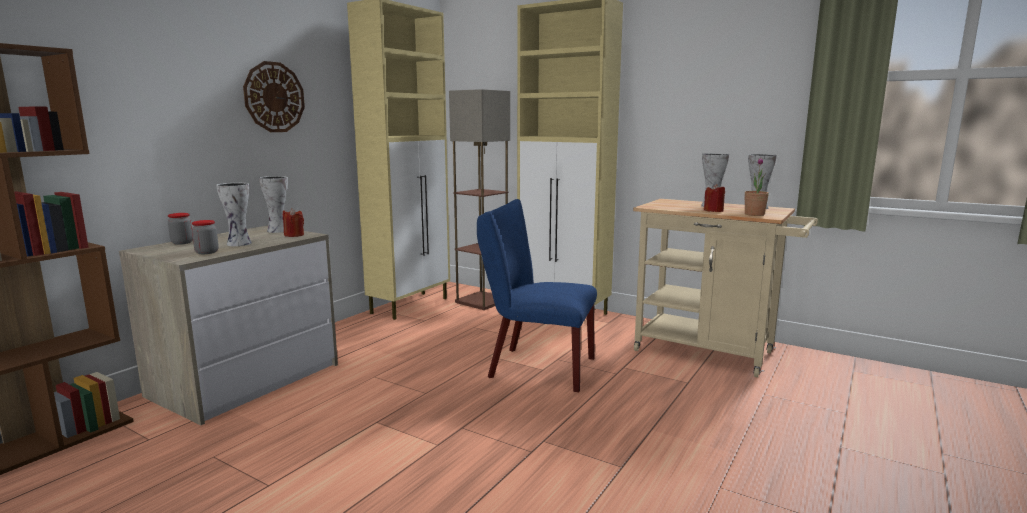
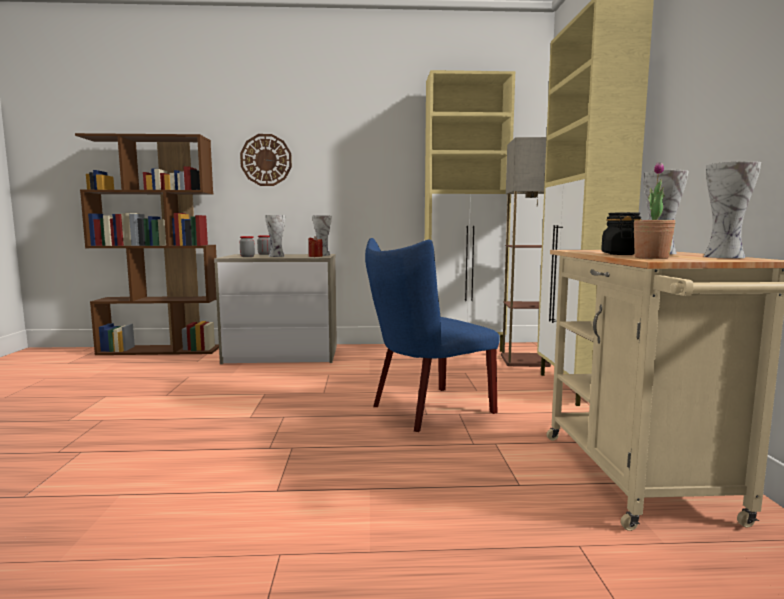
camera: 55 degrees right, 5 degrees down
(274, 97) = (354, 161): wall clock -> wall clock (266, 160)
(534, 367) = (426, 410): blue chair -> blue chair turned 105 degrees counterclockwise
(713, 211) = (621, 254): red candle -> black jar

